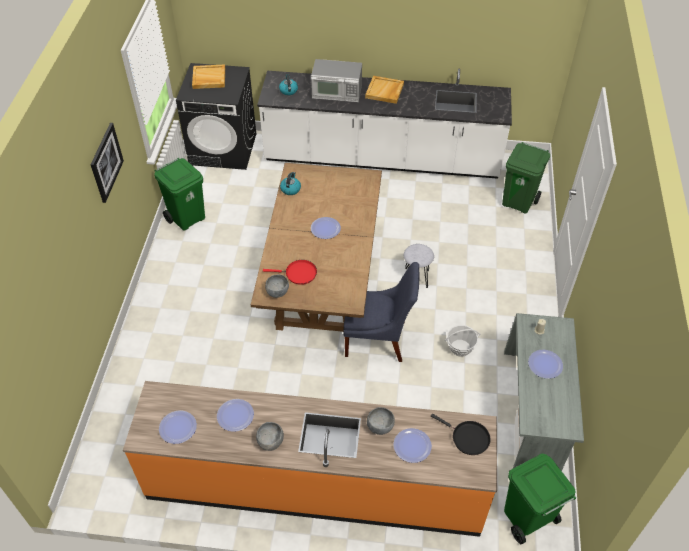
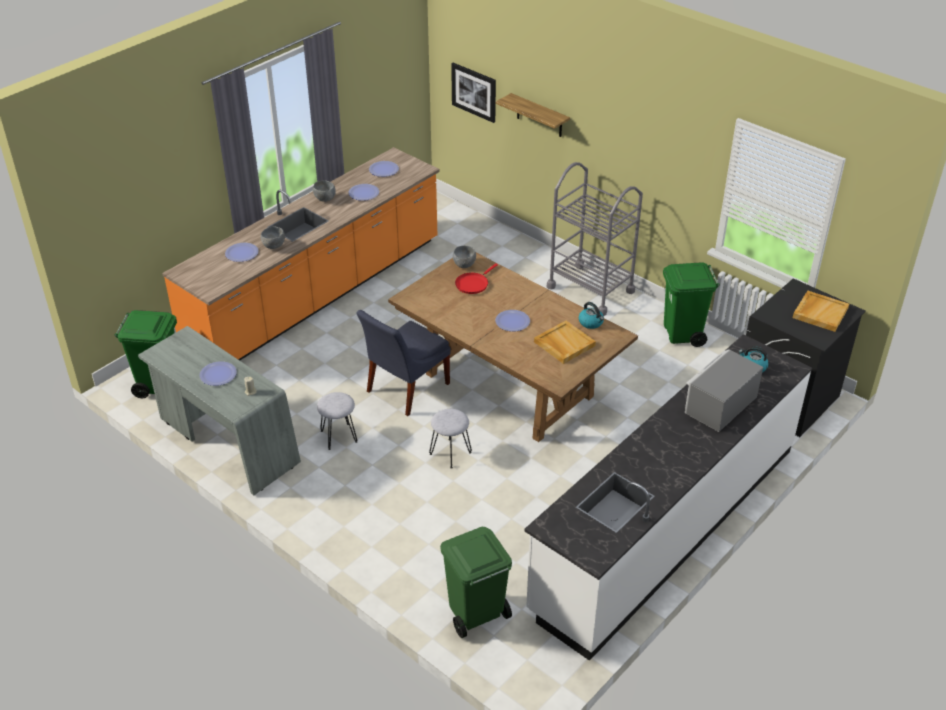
camera: 125 degrees right, 10 degrees down
(68, 272) = (539, 116): none -> shelf
(106, 162) = (640, 141): picture -> picture (474, 92)
(164, 292) = (590, 289): none -> grey cart
(384, 91) = (689, 446): beige tray -> beige tray (564, 344)
(460, 348) = (338, 436): basket -> grey stool
(468, 438) = (212, 280): black frying pan -> none

